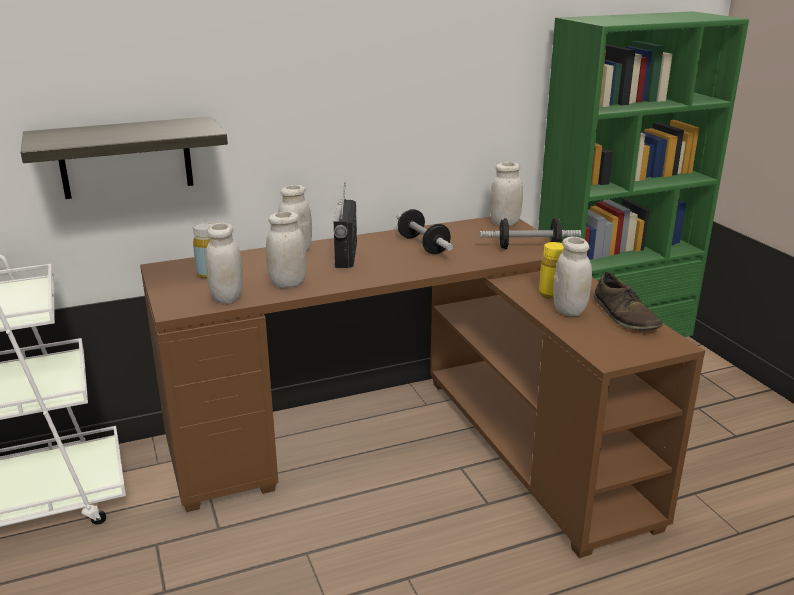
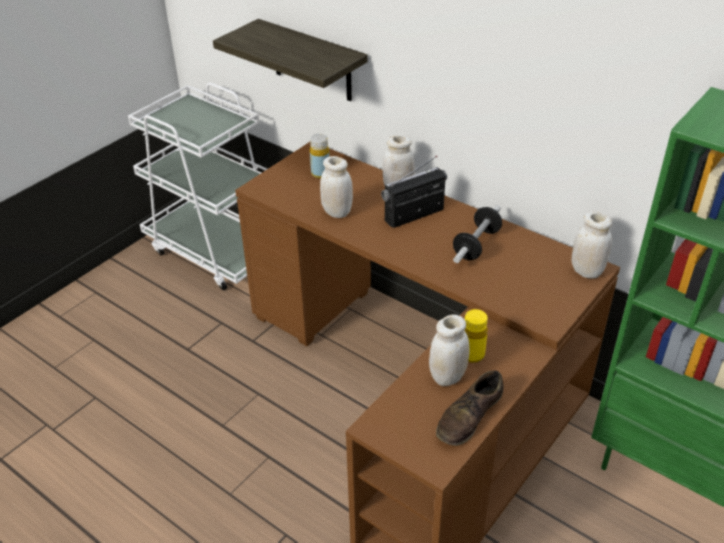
camera: 60 degrees right, 15 degrees up
(227, 297) = (291, 198): white jar -> none
(529, 248) = (538, 306): dumbbell -> none

